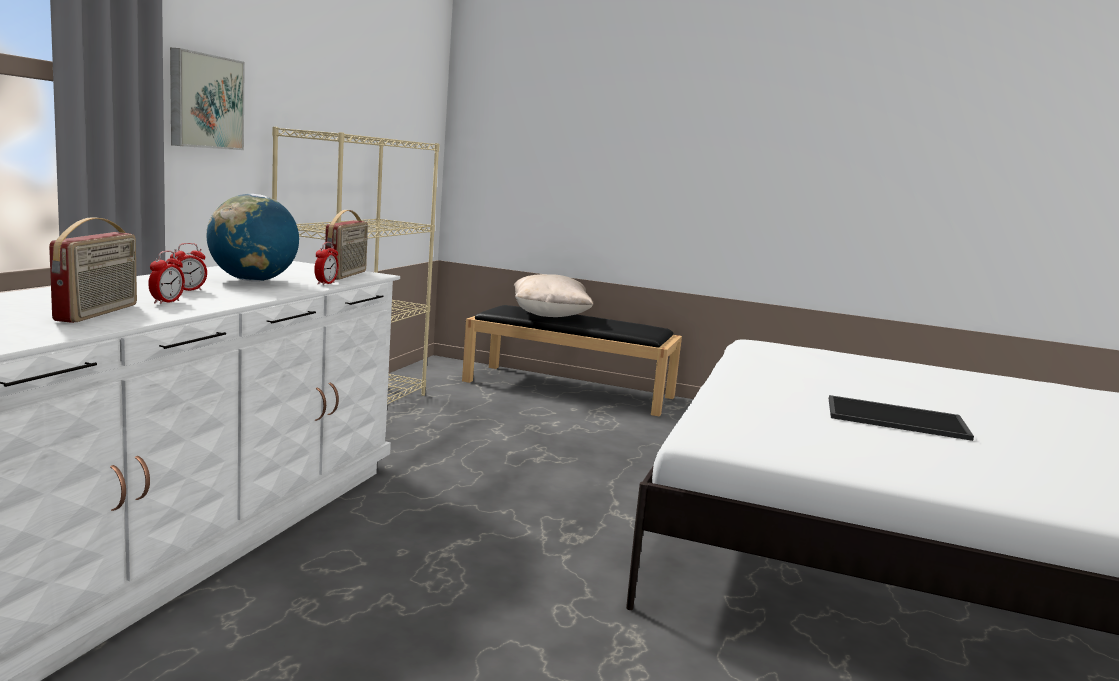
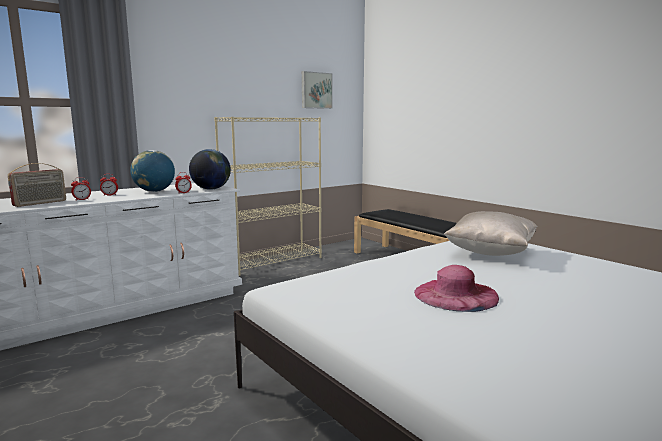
camera: 35 degrees right, 0 degrees up
(204, 101) = (171, 108): picture -> picture (316, 90)
(347, 275) = (211, 189): radio -> globe
(550, 315) = (400, 216): beige pillow -> beige pillow (490, 252)
(897, 418) = (456, 295): tray -> pink hat

